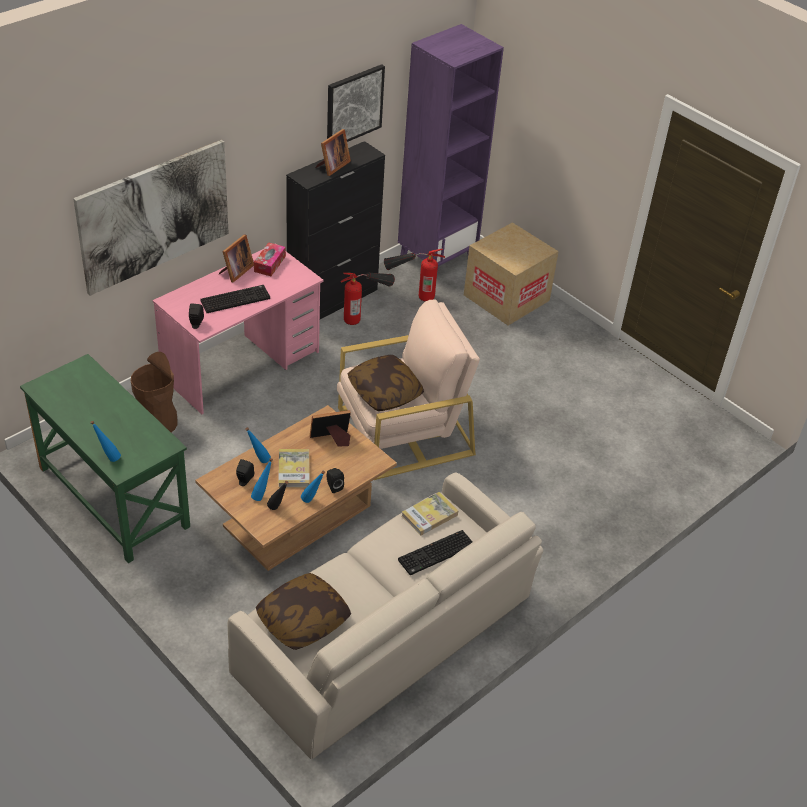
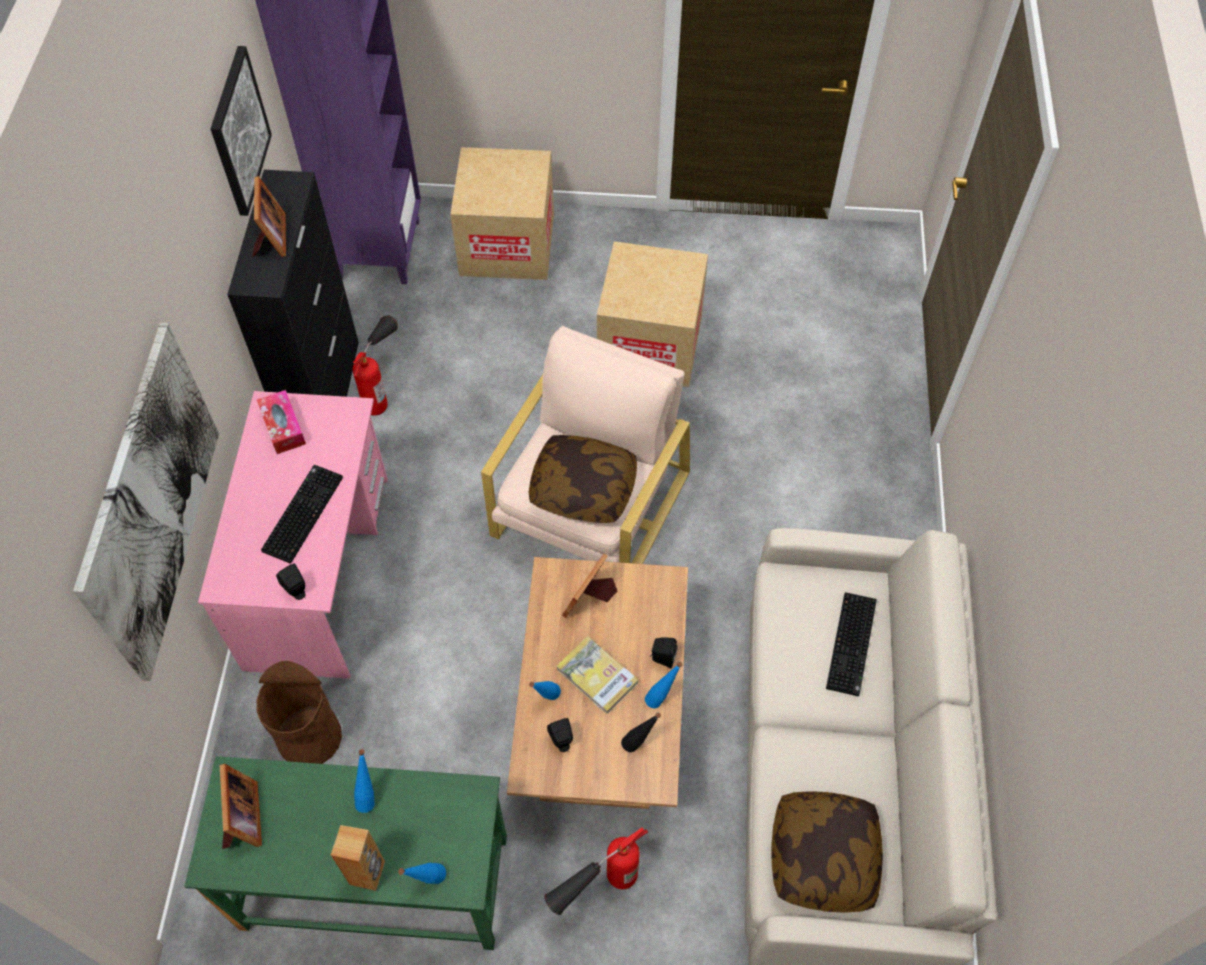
camera: 40 degrees left, 15 degrees up
(90, 436) = (368, 873): none -> brown speaker
(235, 272) = (254, 472): picture frame -> picture frame (243, 819)
(262, 495) = (603, 742): blue bottle -> blue bottle (368, 794)
(411, 294) = (403, 319): fire extinguisher -> fire extinguisher (598, 891)
(429, 515) = (793, 603): book -> none
(528, 388) = (650, 343): none -> cardboard box

